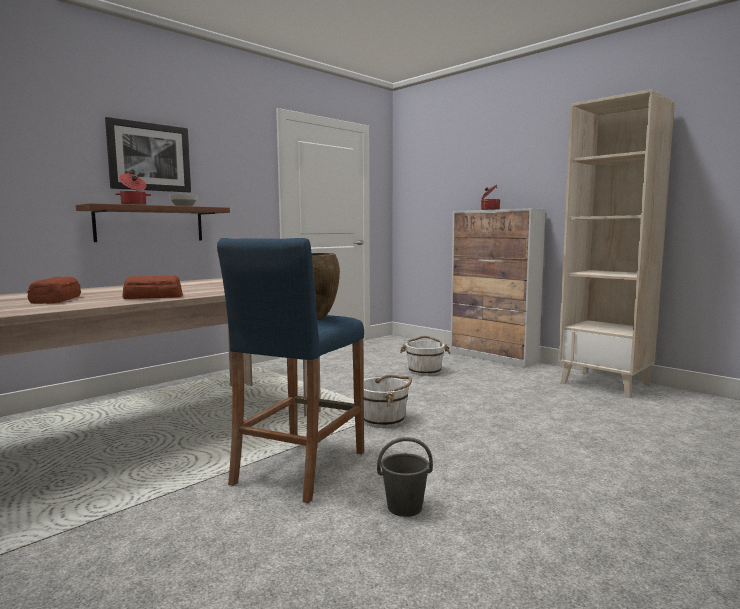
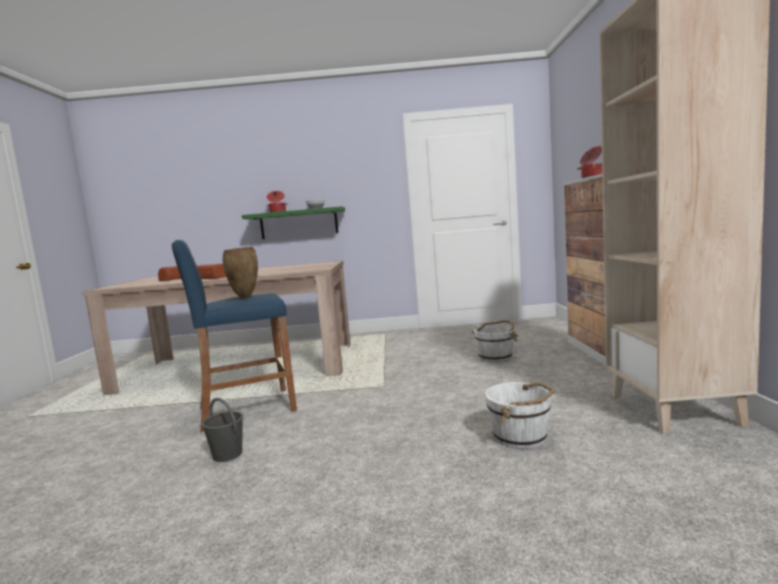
camera: 45 degrees right, 0 degrees up
(149, 157) = (296, 176): picture -> none
(150, 224) = (299, 223): brown shelf -> green shelf
(384, 420) = (363, 391): white bucket -> white bucket (521, 436)

